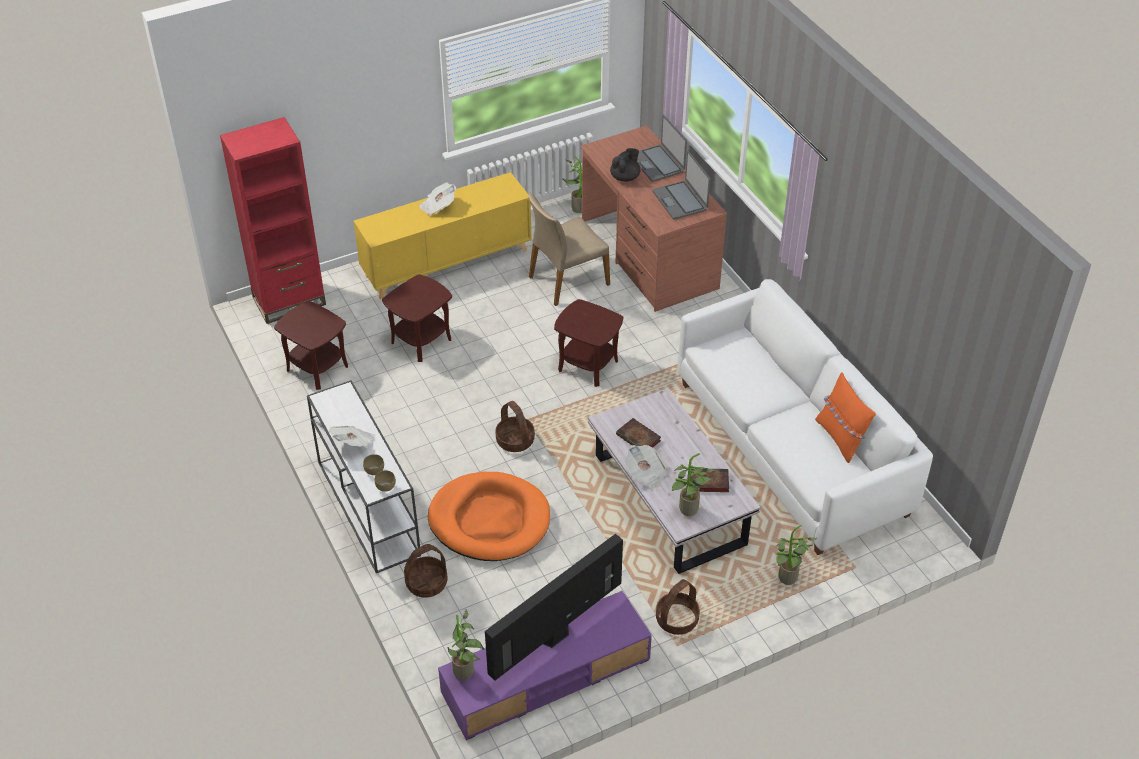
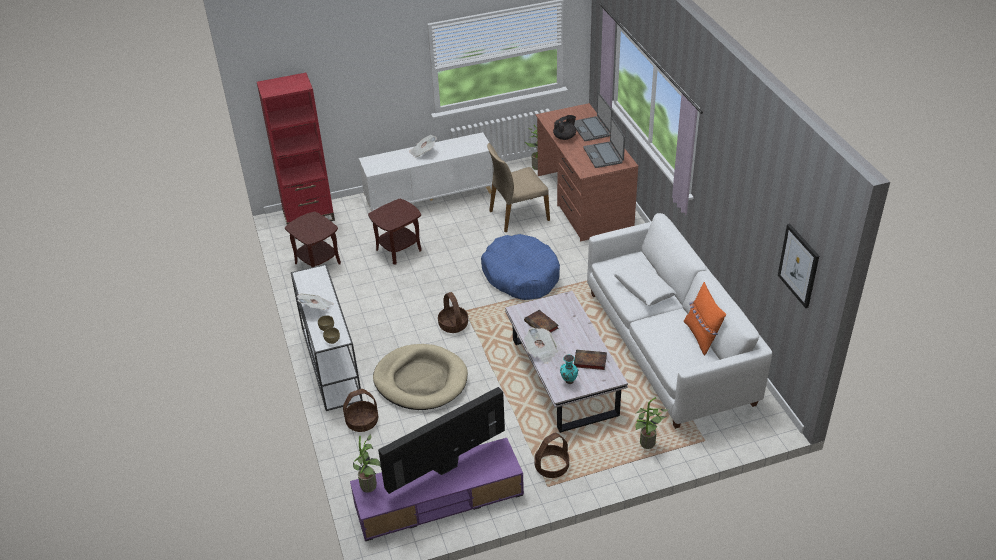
camera: 10 degrees right, 5 degrees down
(447, 262) = (430, 197): yellow cabinet -> white cabinet
(489, 520) = (421, 380): orange dog bed -> beige dog bed
(588, 365) = (521, 275): brown side table -> blue dog bed
(687, 511) = (568, 381): potted plant -> turquoise vase
(758, 380) = (643, 289): none -> white pillow
(967, 353) = (799, 265): none -> picture

